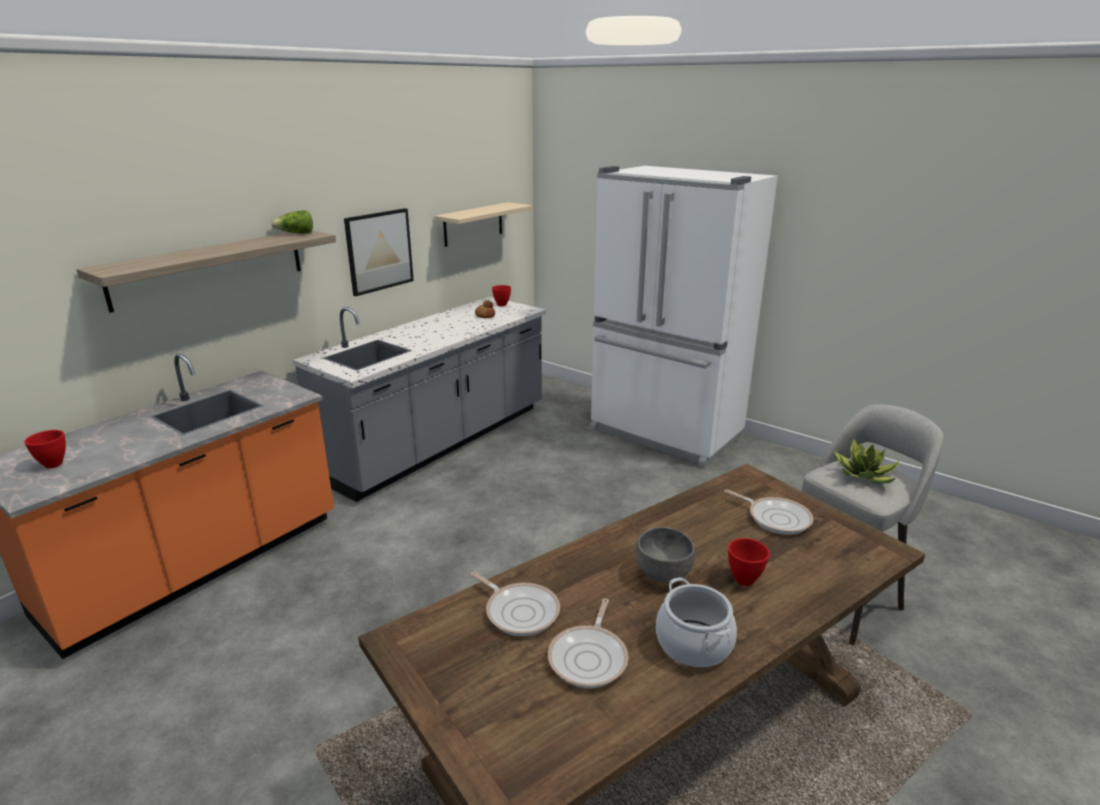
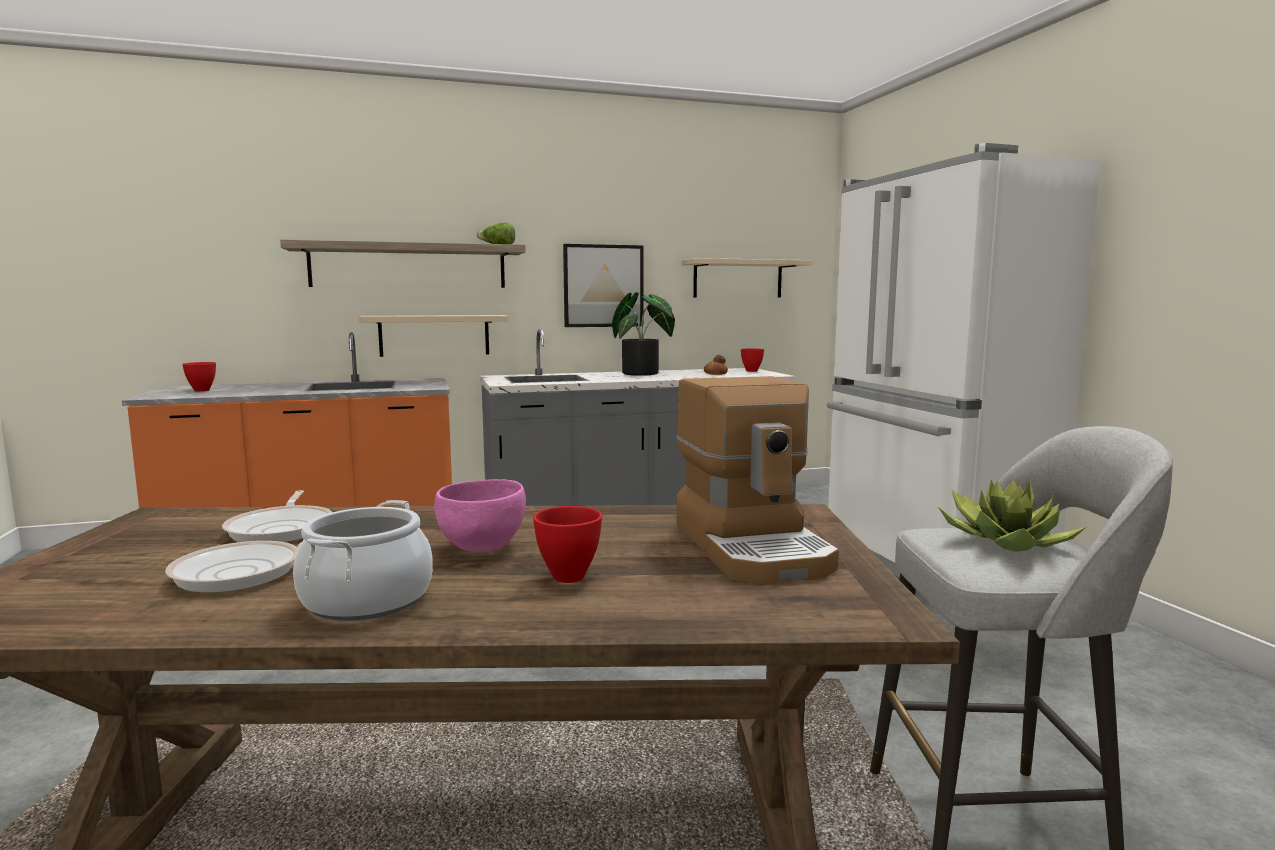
camera: 35 degrees right, 15 degrees down
(244, 331) = (434, 335): none -> beige shelf
(431, 326) = (645, 373): none -> potted plant
(662, 574) = (482, 547): grey bowl -> pink bowl
(776, 518) = (754, 547): frying pan -> coffee machine

